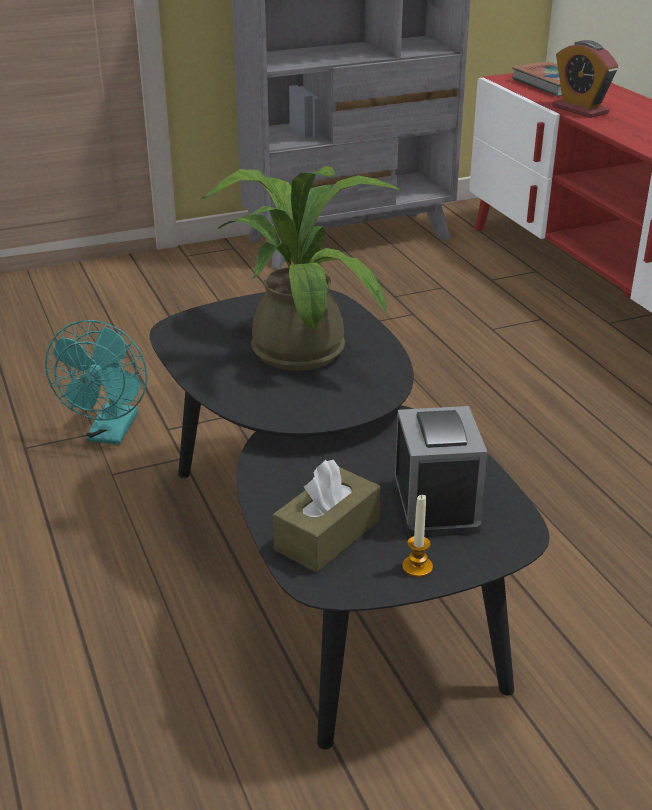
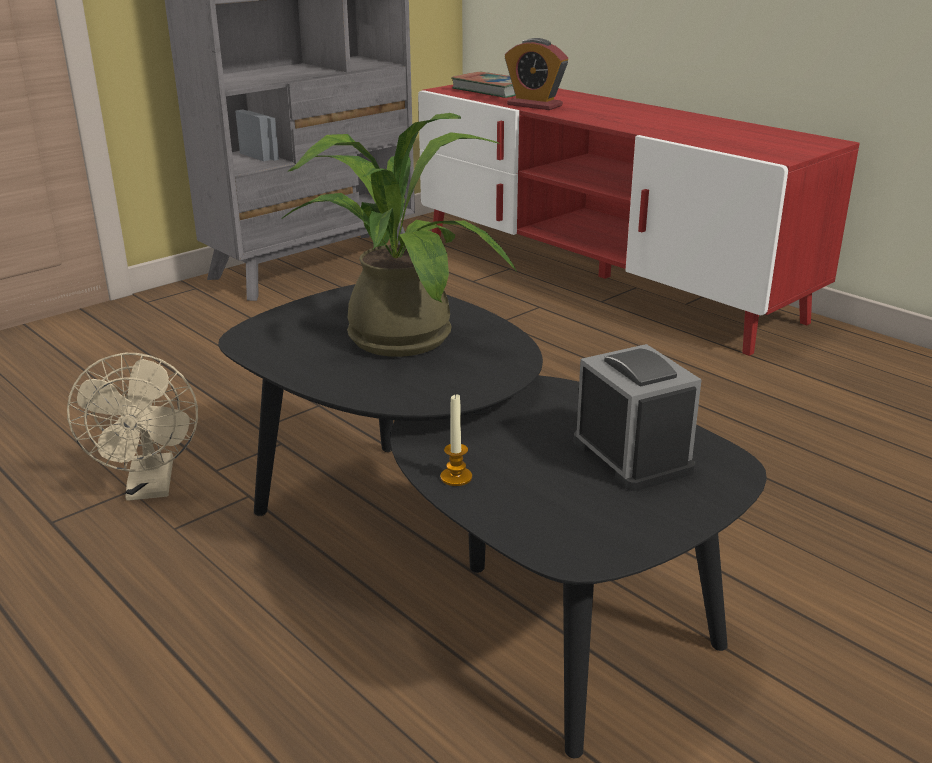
camera: 20 degrees left, 5 degrees down
(110, 434) = (151, 487): turquoise fan -> beige fan
(327, 535) = (545, 508): brown tissue box -> none
(417, 567) = (660, 518): candle -> candle (456, 477)

